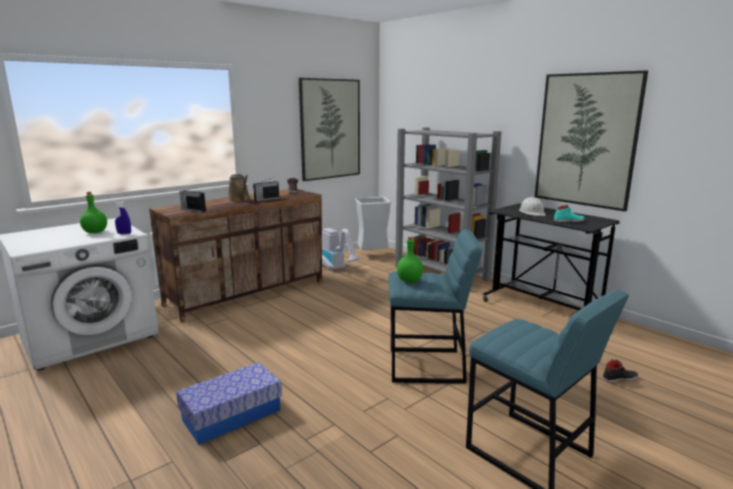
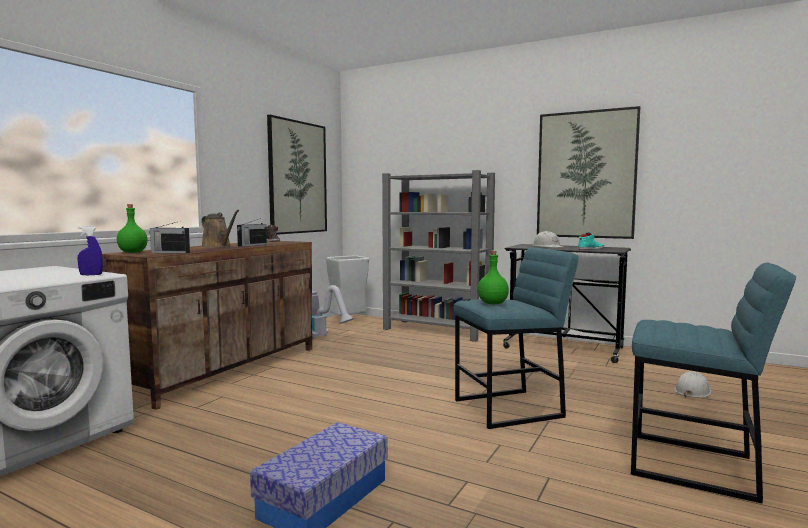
camera: 20 degrees left, 10 degrees down
(95, 232) = (39, 275): green bottle -> green bottle (132, 252)
(619, 378) = (692, 391): black shoe -> white hard hat

